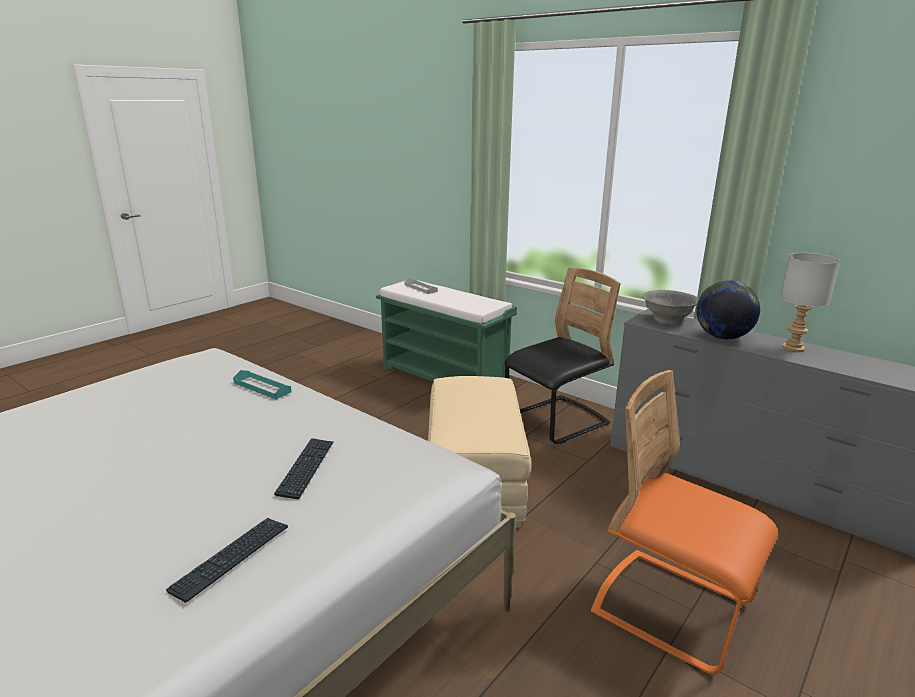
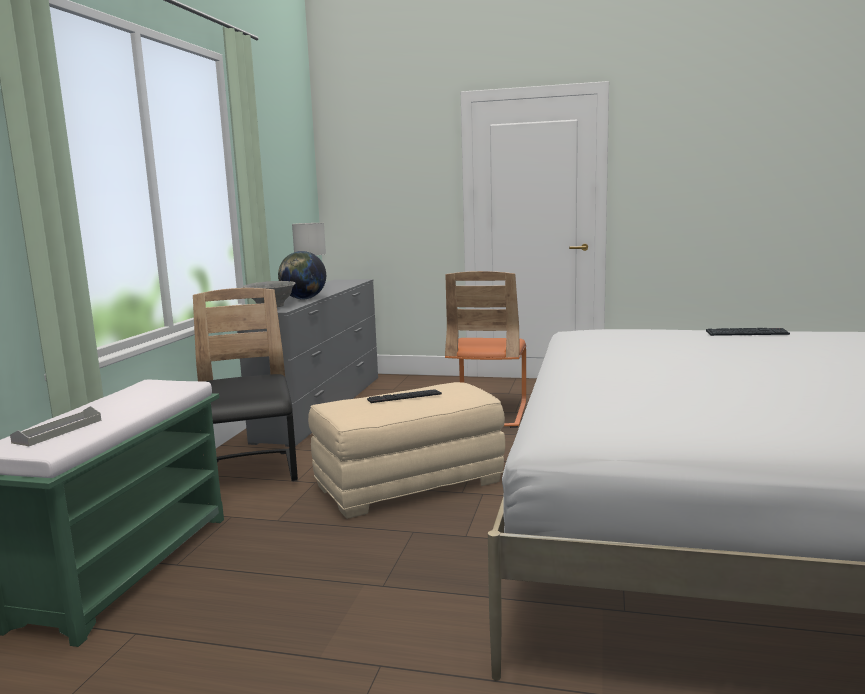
camera: 115 degrees left, 10 degrees down
(262, 387) = (590, 376): turquoise tray -> none
(306, 468) = (656, 340): keyboard -> keyboard (404, 397)
(556, 421) = (251, 473): black chair -> black chair turned 45 degrees clockwise

